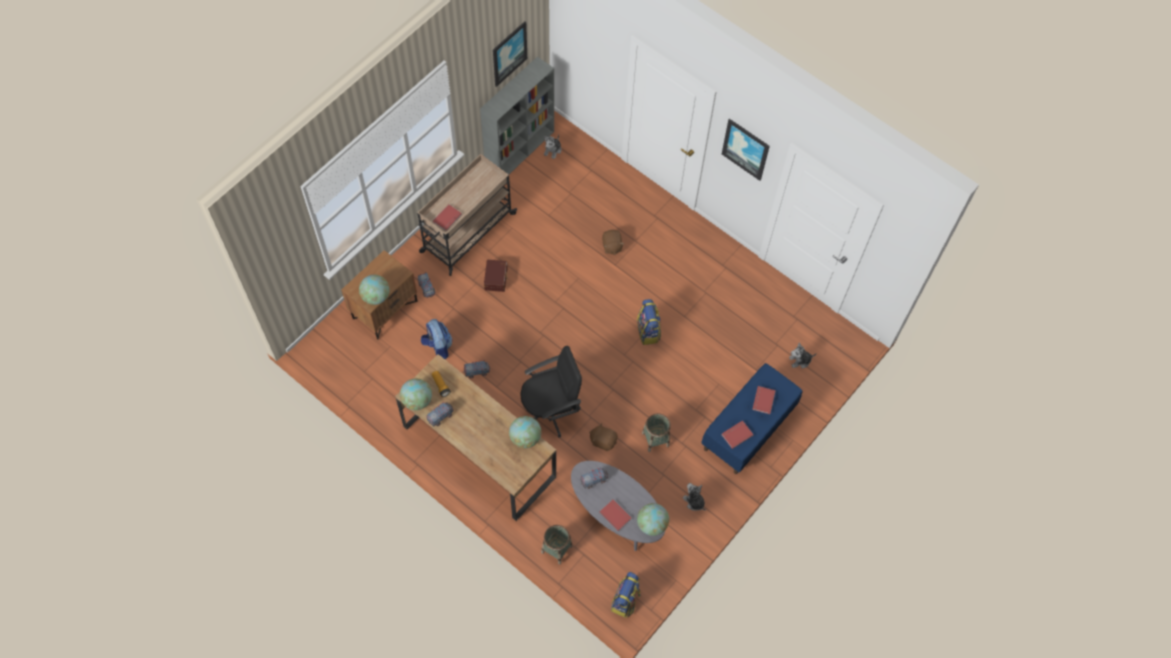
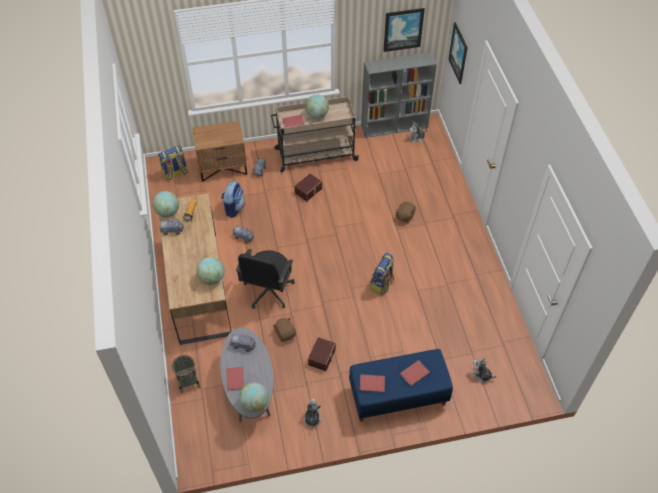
camera: 40 degrees right, 10 degrees down
(376, 296) = (208, 143): globe -> globe (317, 115)
(550, 410) = (268, 291): black office chair -> black office chair turned 90 degrees clockwise
(625, 601) = (200, 451): backpack -> backpack (175, 174)
(655, 439) = (322, 357): basket -> brown storage box
(746, 149) = (522, 167): picture -> picture (459, 53)

